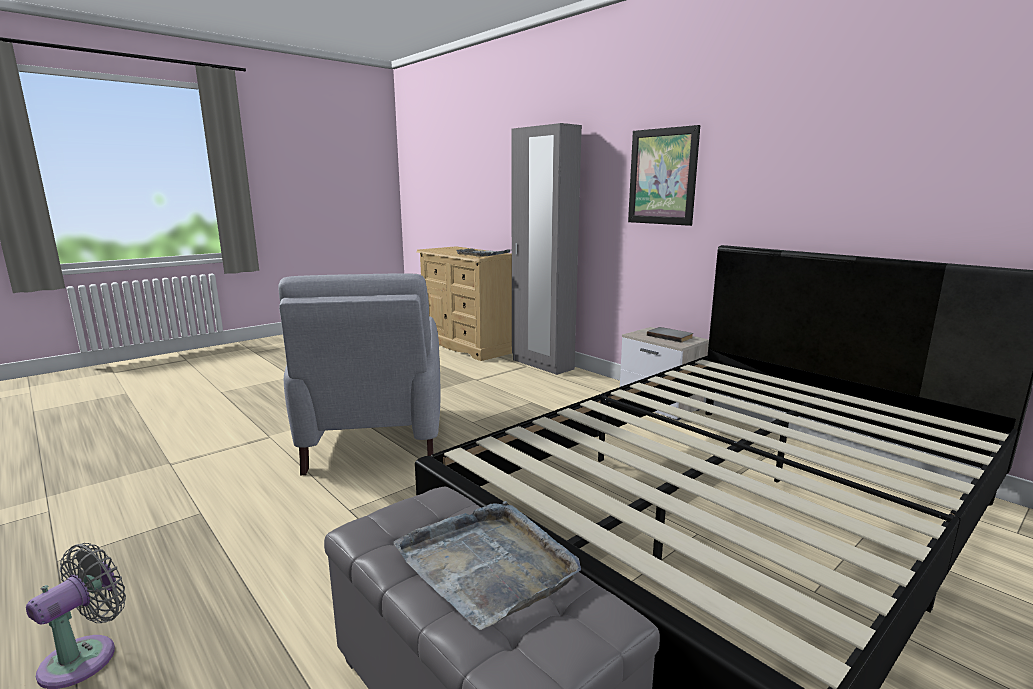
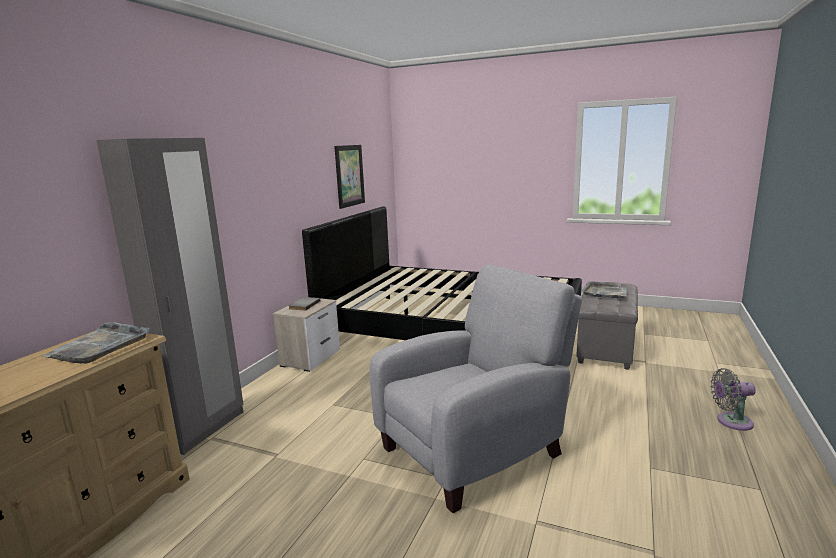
camera: 115 degrees left, 0 degrees up
(662, 177) = (253, 188): picture -> picture (349, 175)

